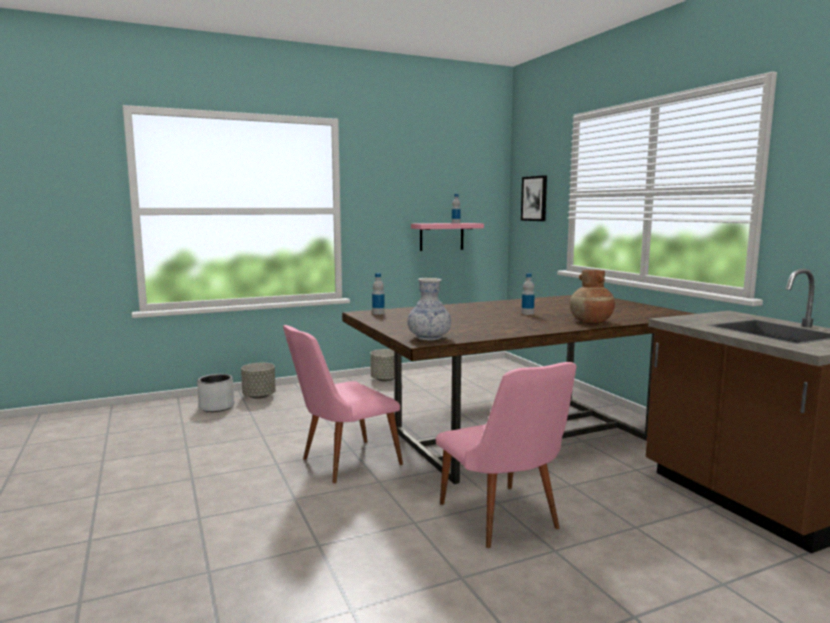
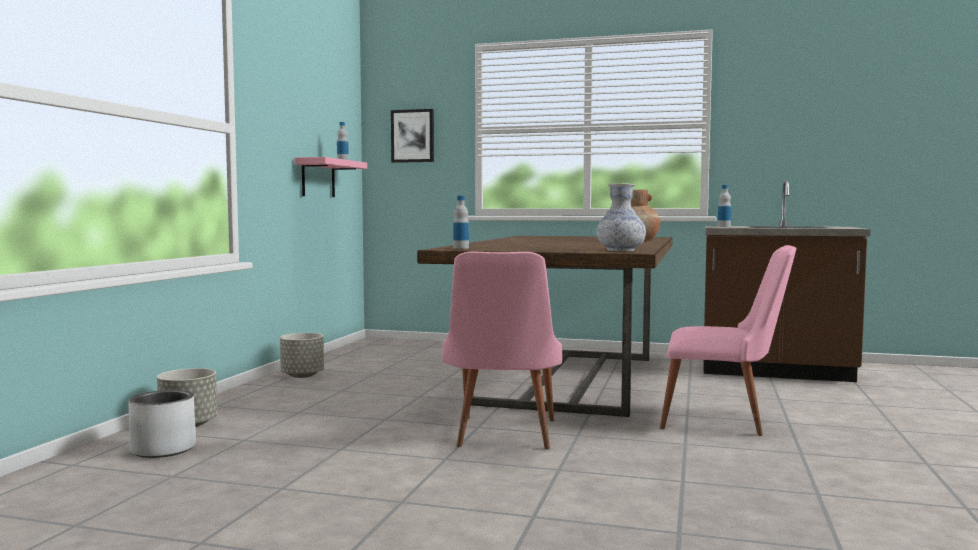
camera: 50 degrees left, 5 degrees down
(527, 313) = (570, 241): bottle -> bottle (724, 226)

